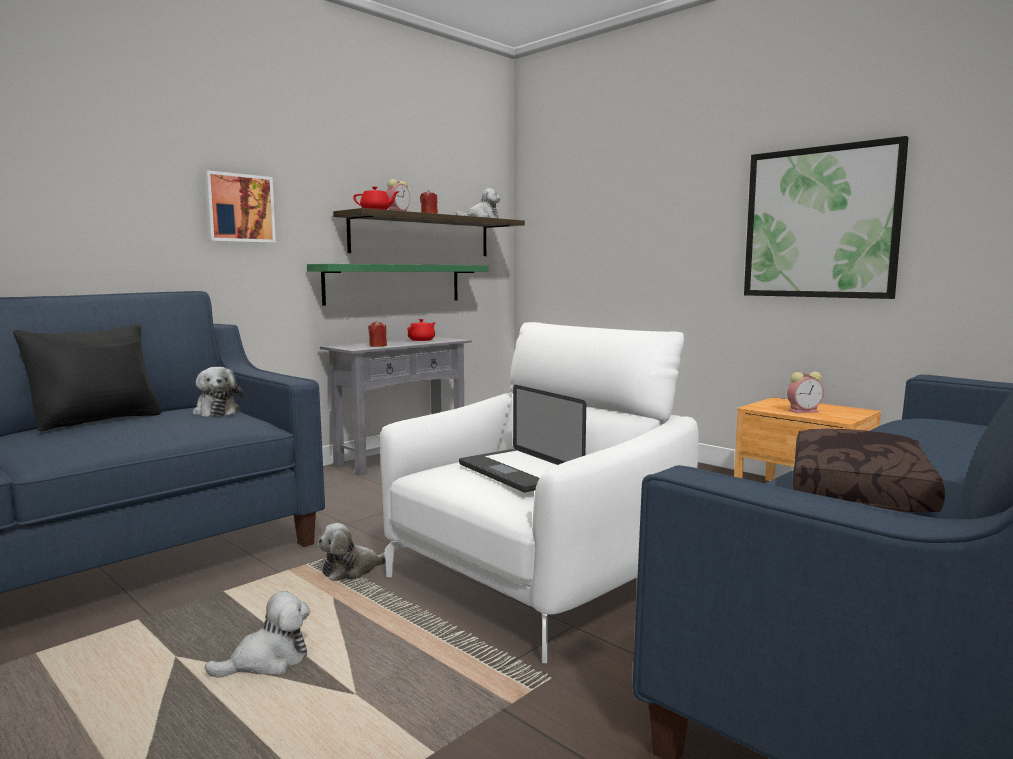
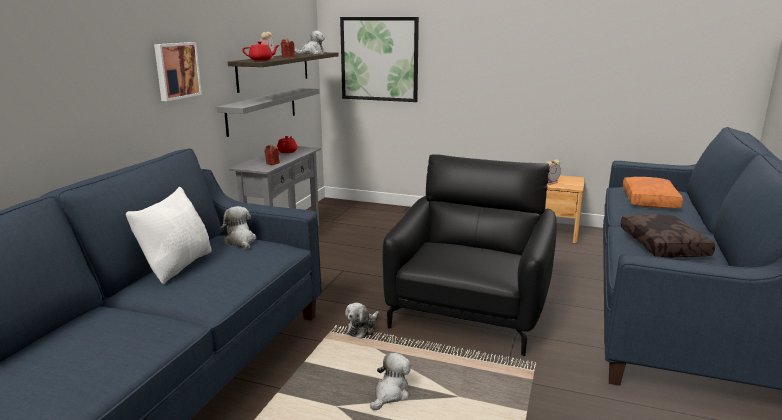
camera: 25 degrees left, 10 degrees up
(98, 421) = (178, 266): black pillow -> white pillow
(216, 411) = (240, 241): plush toy -> plush toy turned 150 degrees counterclockwise
(394, 283) = (262, 110): green shelf -> grey shelf
(519, 472) = (474, 255): laptop -> none
(534, 580) = (469, 311): white armchair -> black armchair
(820, 223) = (550, 67): picture -> picture (379, 59)
(943, 435) = (650, 200): none -> orange pillow

